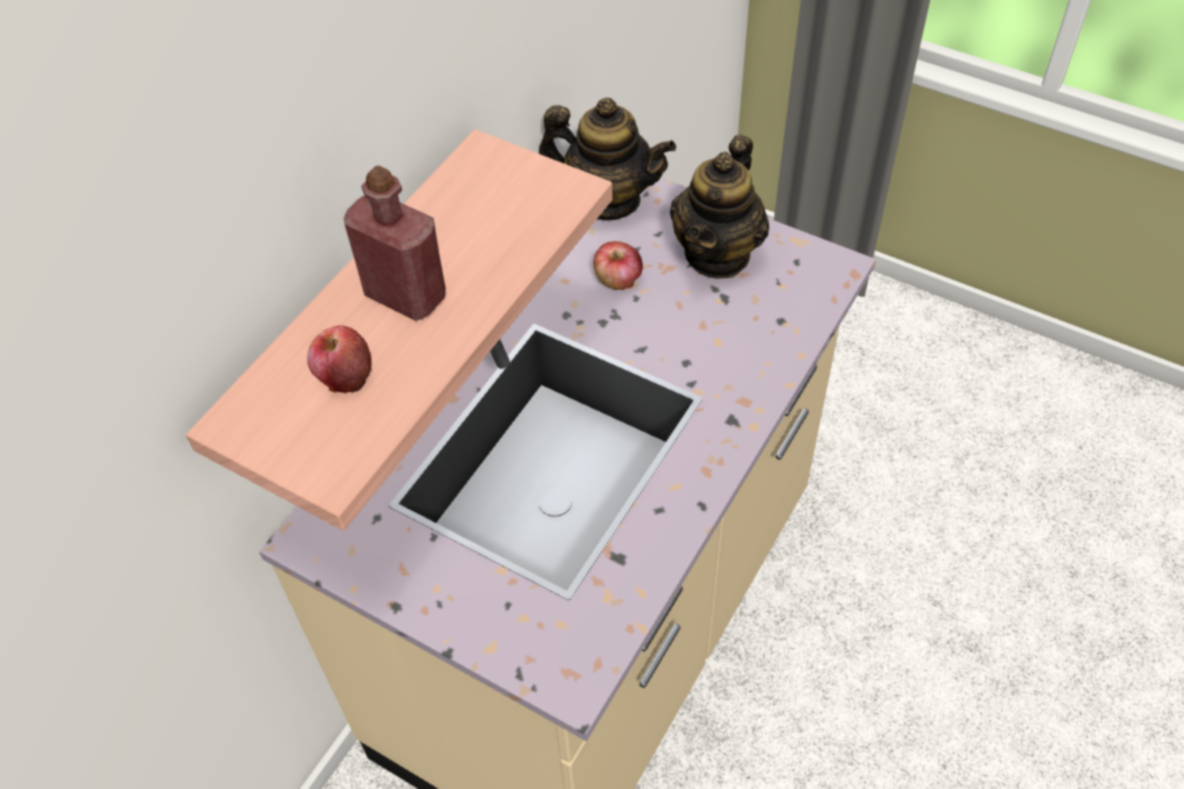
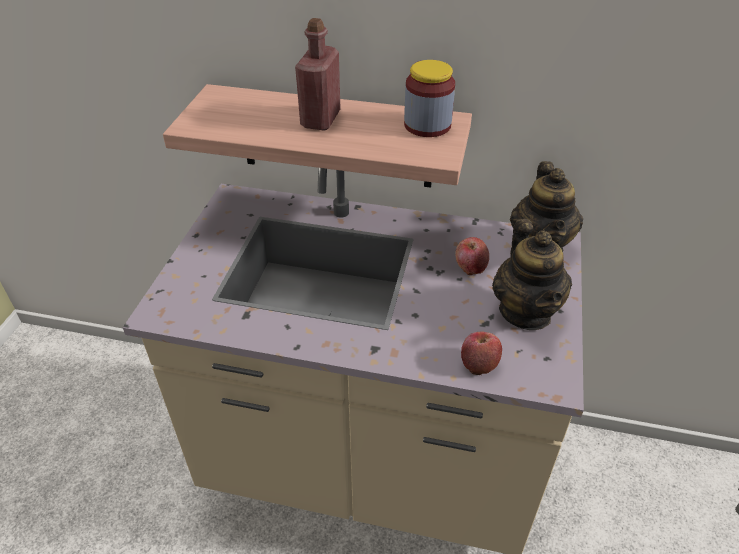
camera: 70 degrees right, 10 degrees down
(344, 376) = (255, 114): apple -> apple (479, 363)
(486, 181) = (427, 125): none -> jar
(718, 254) = (525, 311): teapot -> teapot turned 105 degrees counterclockwise

